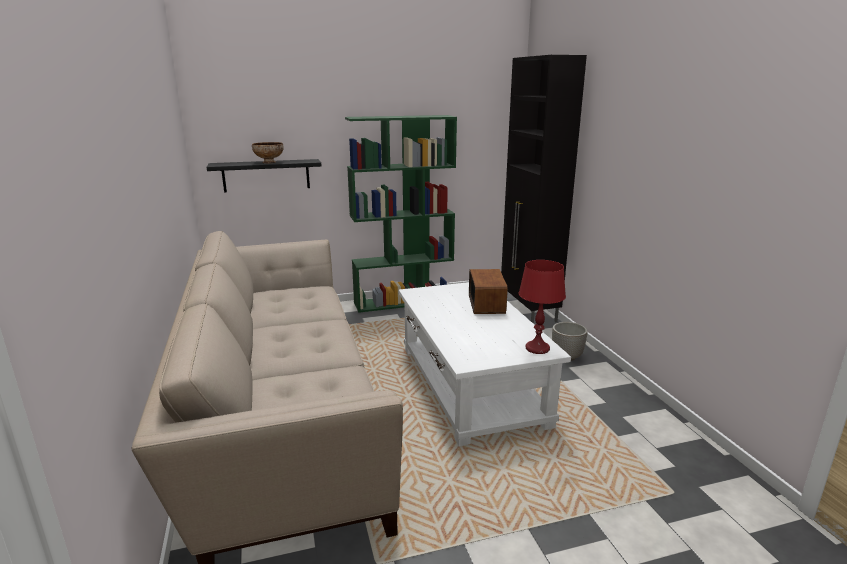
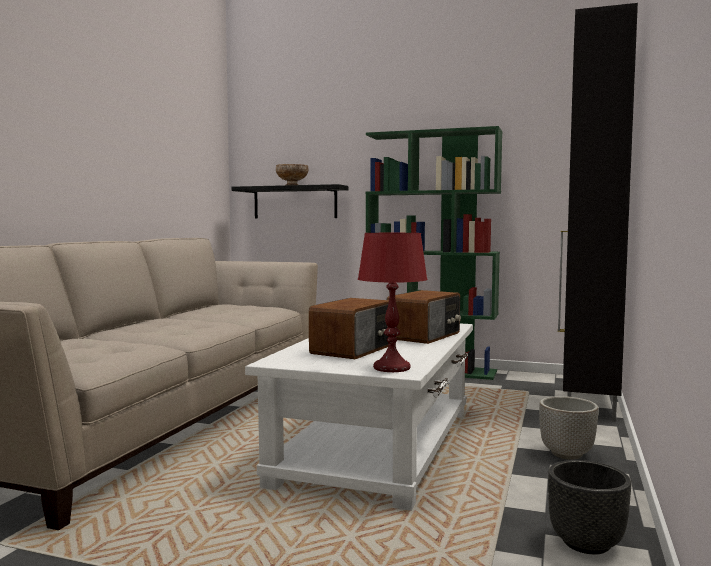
camera: 35 degrees right, 15 degrees down
(480, 333) = (354, 349): none -> radio
(643, 415) = (587, 543): none -> black planter

